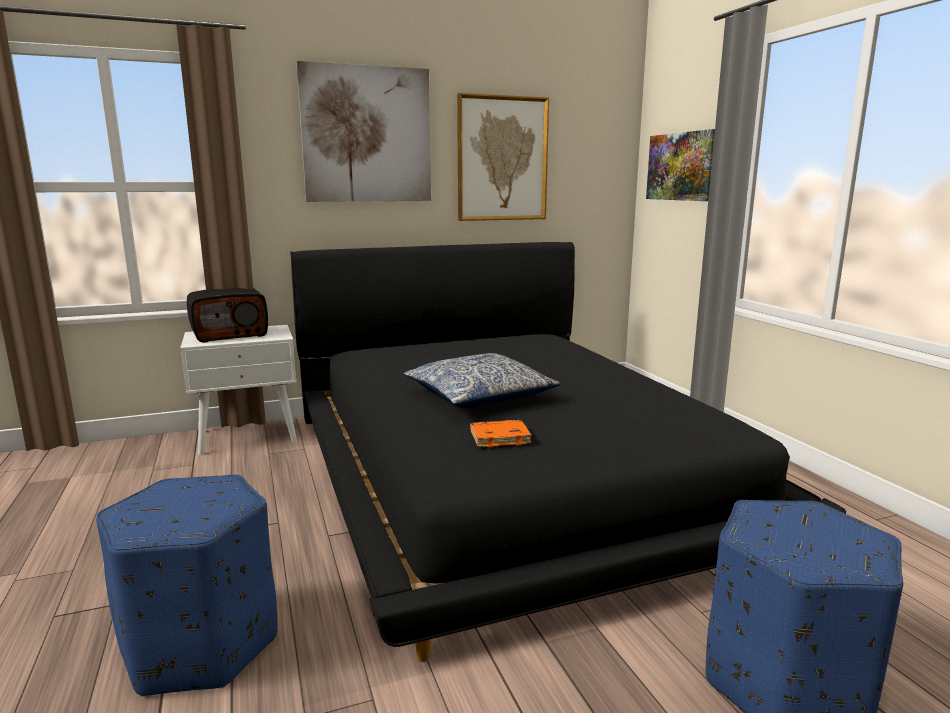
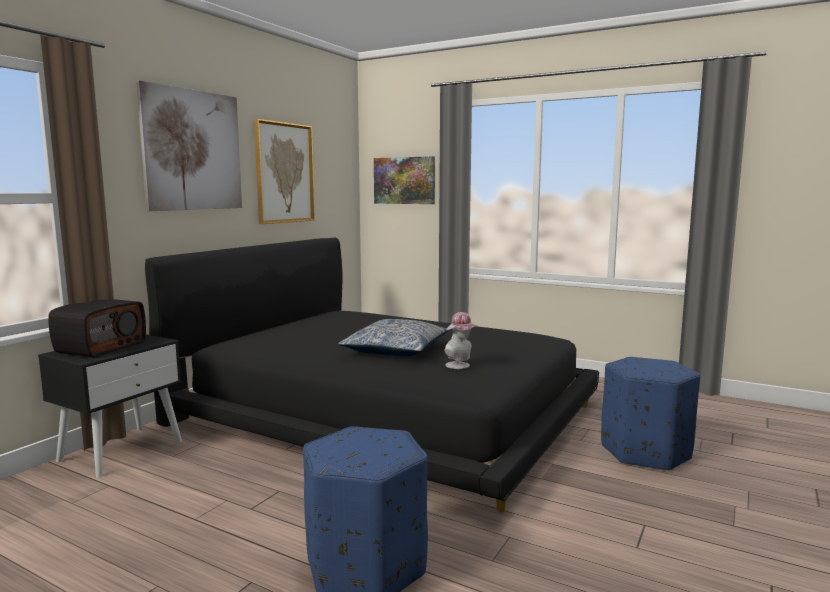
camera: 40 degrees left, 5 degrees down
(248, 435) = (121, 450): white nightstand -> black nightstand
(500, 437) = (460, 366): orange book -> hat

